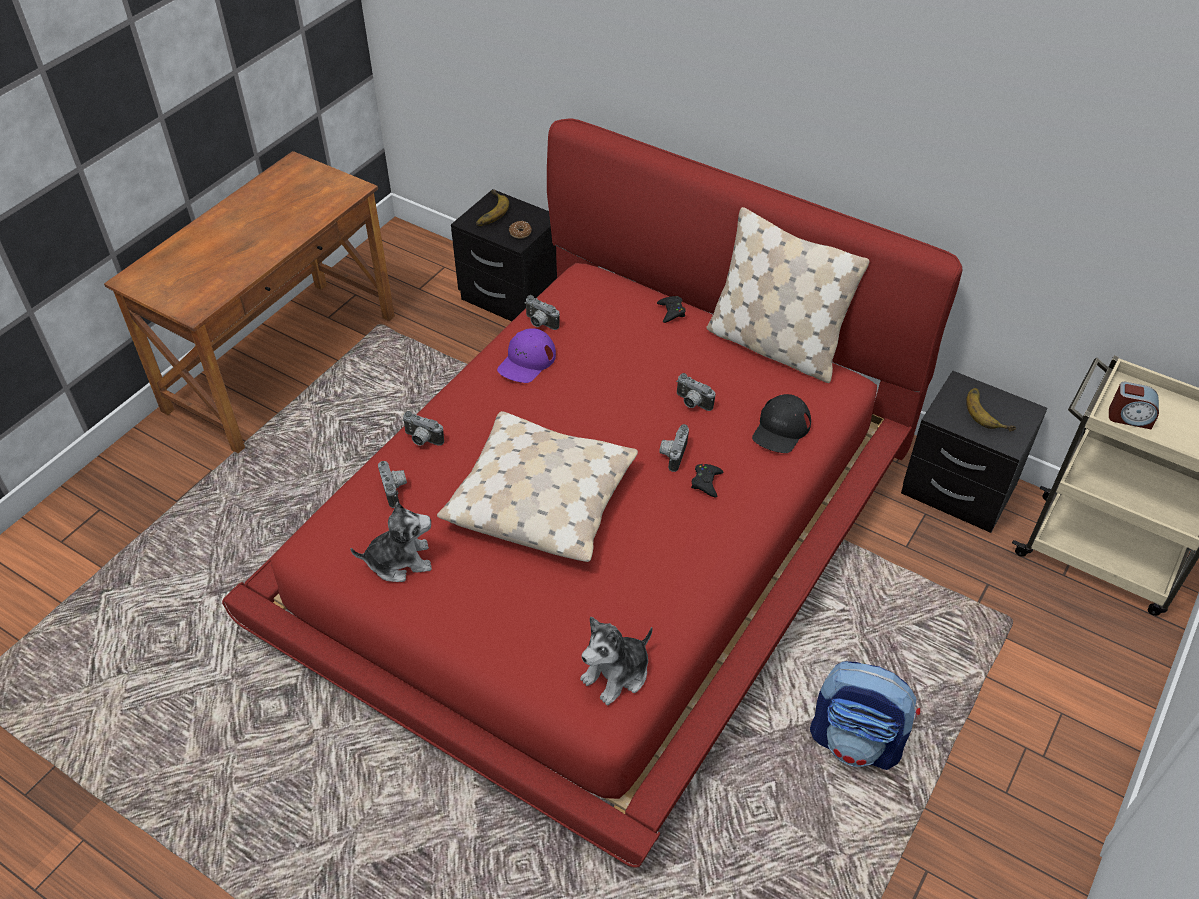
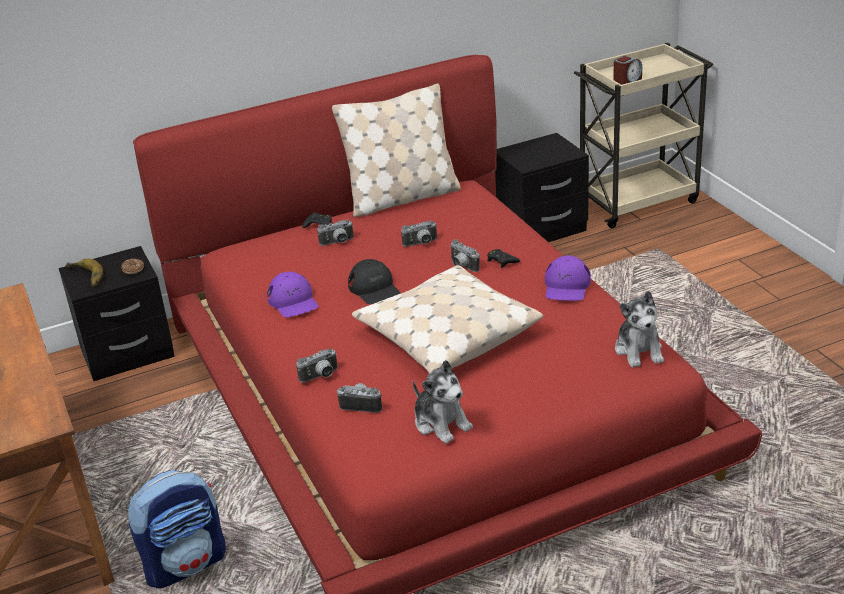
camera: 55 degrees left, 15 degrees down
(399, 561) = (441, 423): plush toy -> plush toy turned 120 degrees clockwise
(539, 323) = (258, 284): camera -> camera (338, 243)
(696, 559) = (566, 286): none -> purple cap
(781, 429) = (483, 218): black cap -> black cap (374, 288)
(856, 741) = (704, 340): backpack -> backpack (186, 564)
(989, 412) = (540, 150): banana -> none

